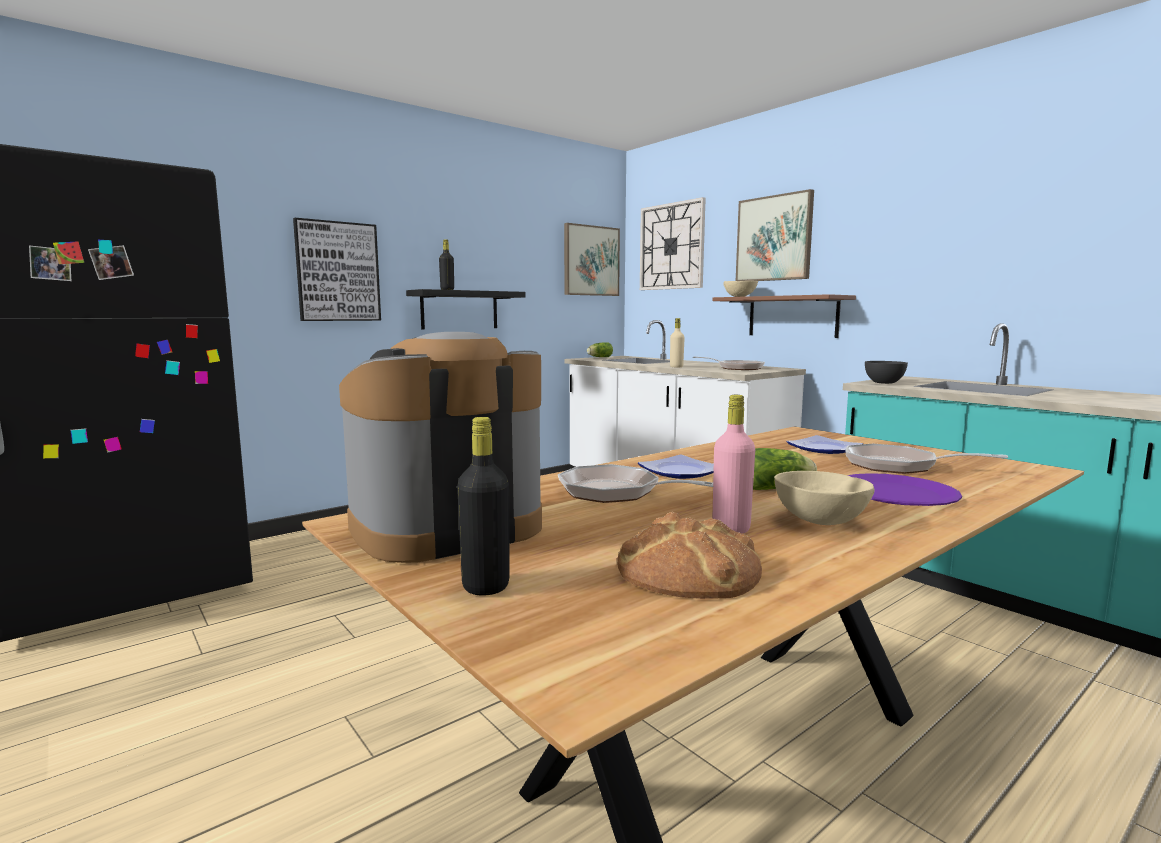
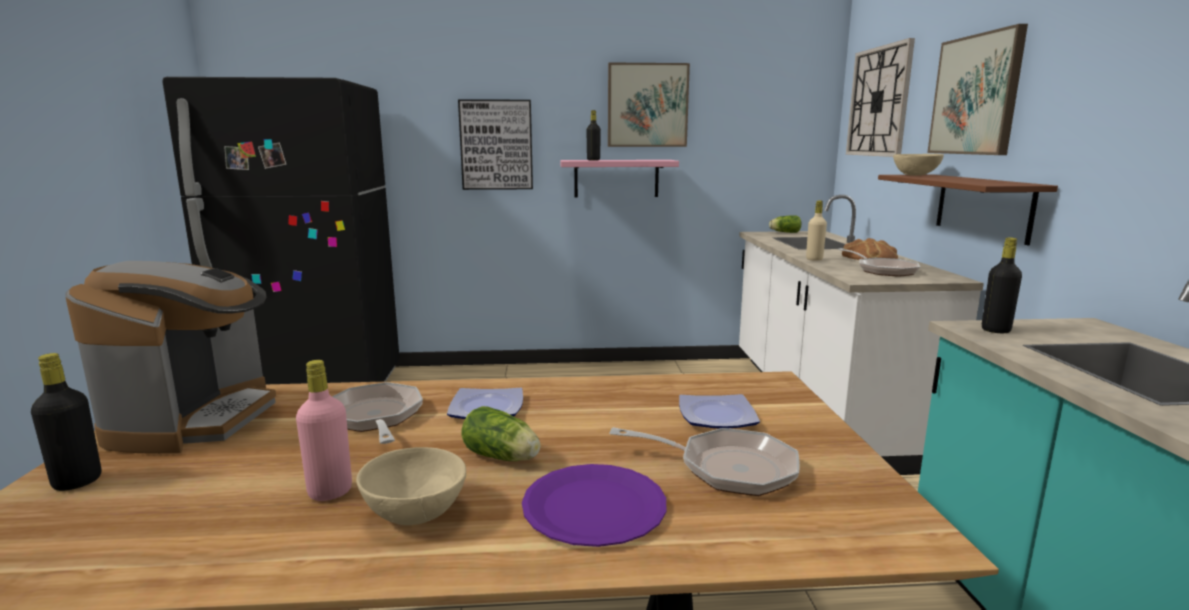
camera: 35 degrees right, 5 degrees up
(446, 528) = (195, 419): coffee machine -> coffee machine turned 90 degrees clockwise
(459, 310) = (616, 178): black shelf -> pink shelf
(591, 261) = (787, 120): picture -> picture (647, 105)
(688, 569) = (191, 520): bread -> bread (869, 257)
(884, 383) = (995, 330): grey bowl -> black bottle
(898, 466) = (727, 468): frying pan -> frying pan turned 135 degrees clockwise

